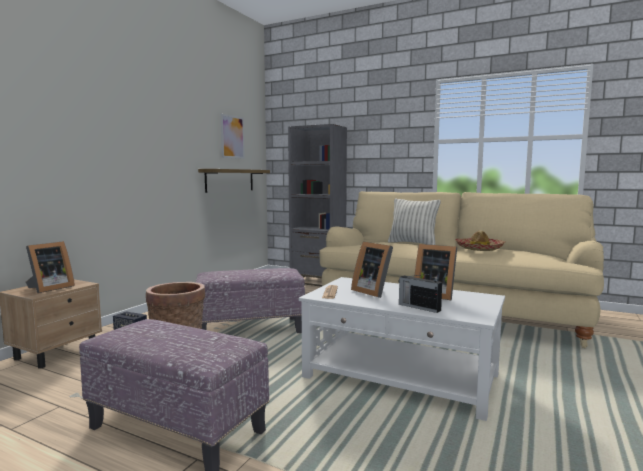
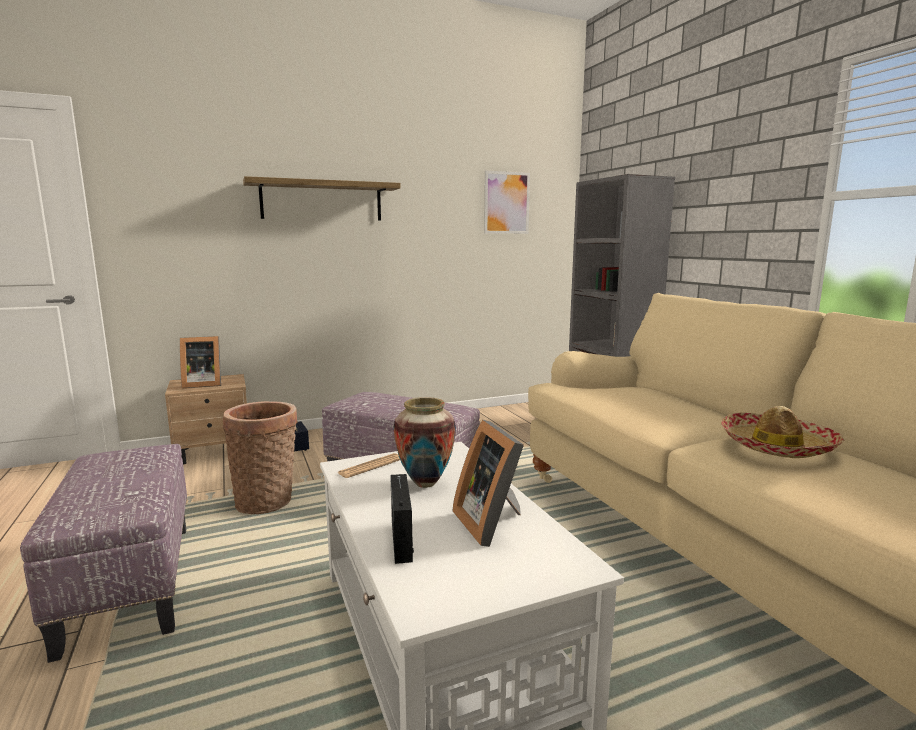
camera: 40 degrees right, 5 degrees up
(230, 180) = (498, 265): shelf -> shelf (322, 201)
(373, 292) = (425, 483): picture frame -> vase
(413, 243) = (693, 402): pillow -> none

